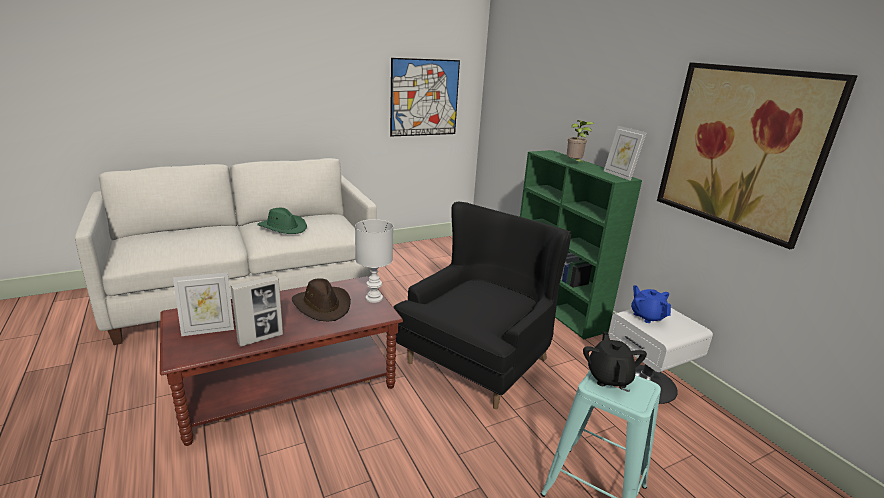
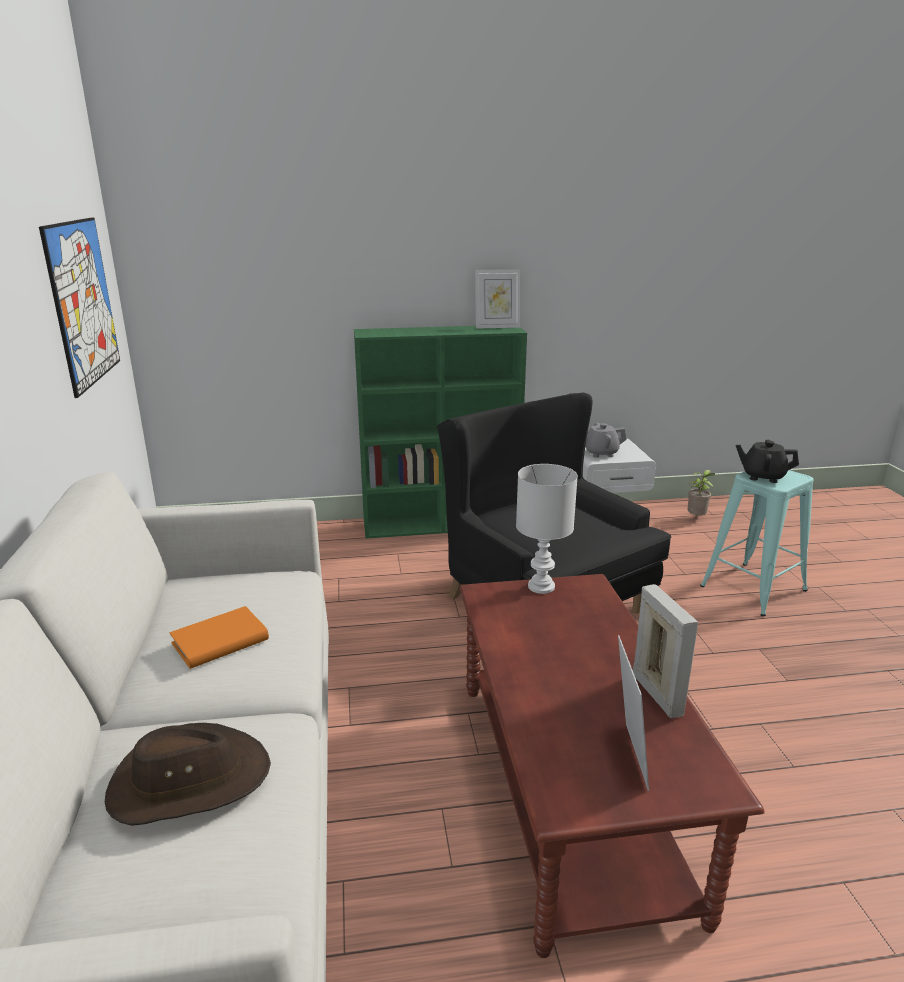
camera: 70 degrees left, 0 degrees up
(283, 227) = (220, 641): green hat -> orange book
(322, 306) = (556, 632): brown hat -> brown hat (188, 780)
(574, 163) = (436, 331): potted plant -> potted plant (697, 518)
(647, 316) = (600, 453): blue teapot -> grey teapot
(741, 149) = (613, 264): picture -> none

